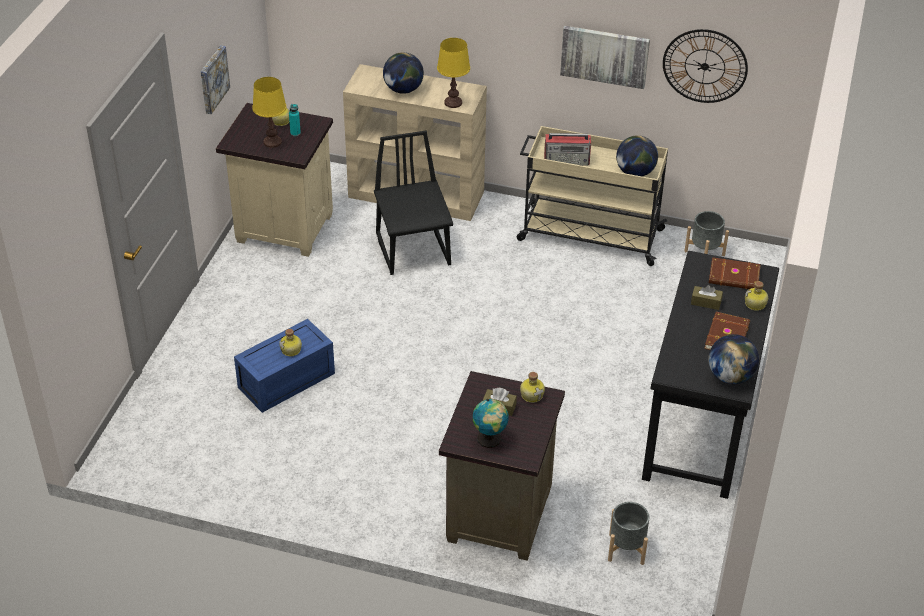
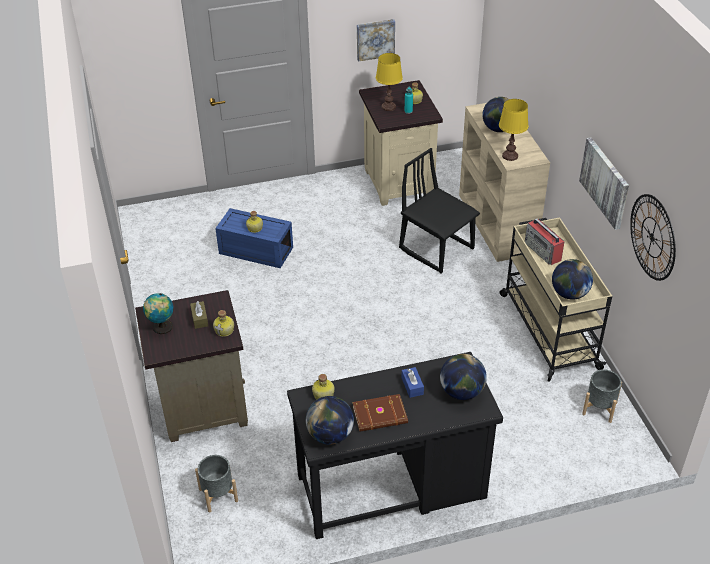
camera: 60 degrees right, 0 degrees up
(414, 249) = (437, 248): black chair -> black chair turned 90 degrees counterclockwise
(706, 302) = (412, 386): brown tissue box -> blue tissue box
(734, 277) = (461, 392): brown book -> globe
(755, 304) = (437, 418): bottle -> bottle (323, 395)

